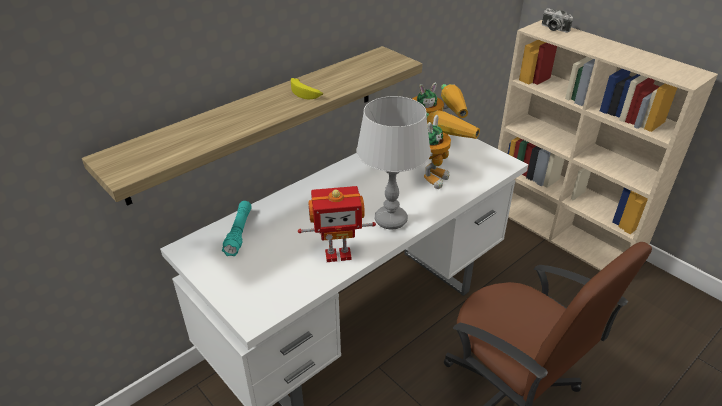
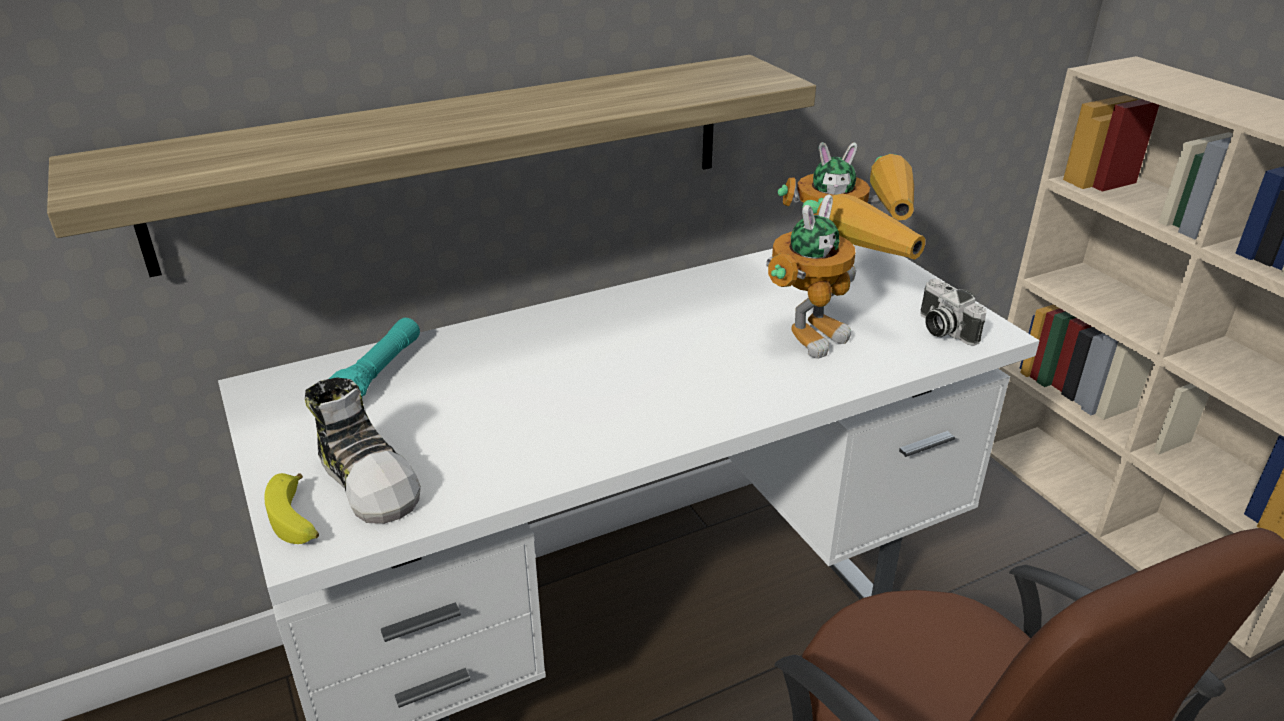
camera: 15 degrees right, 5 degrees down
(265, 284) = (369, 480): none -> shoe
(306, 93) = (544, 107): banana -> banana (297, 519)
(338, 254) = (545, 448): toy robot -> none
(391, 220) = (688, 402): grey table lamp -> none
(553, 28) = (1151, 72): camera -> camera (942, 329)

